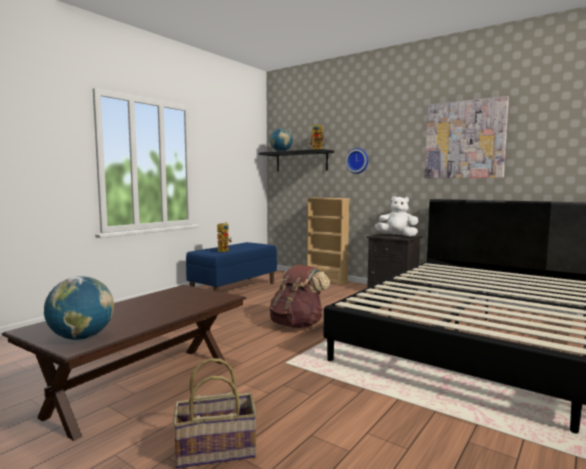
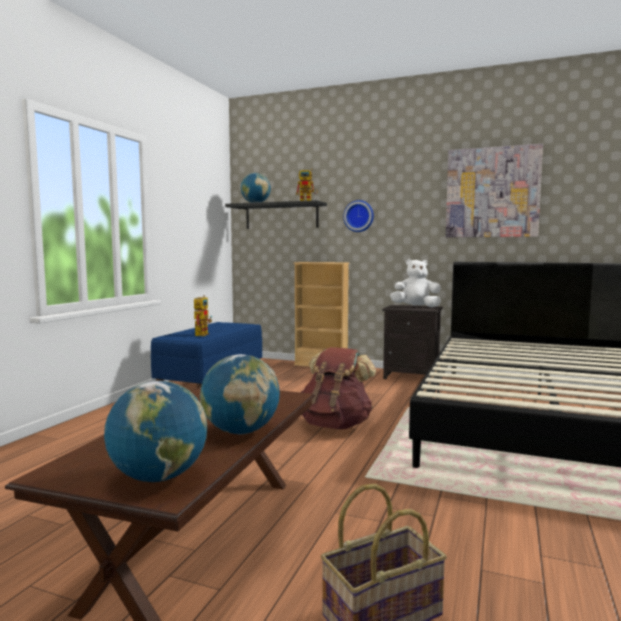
camera: 15 degrees left, 0 degrees up
(162, 316) = (241, 432): none -> globe

